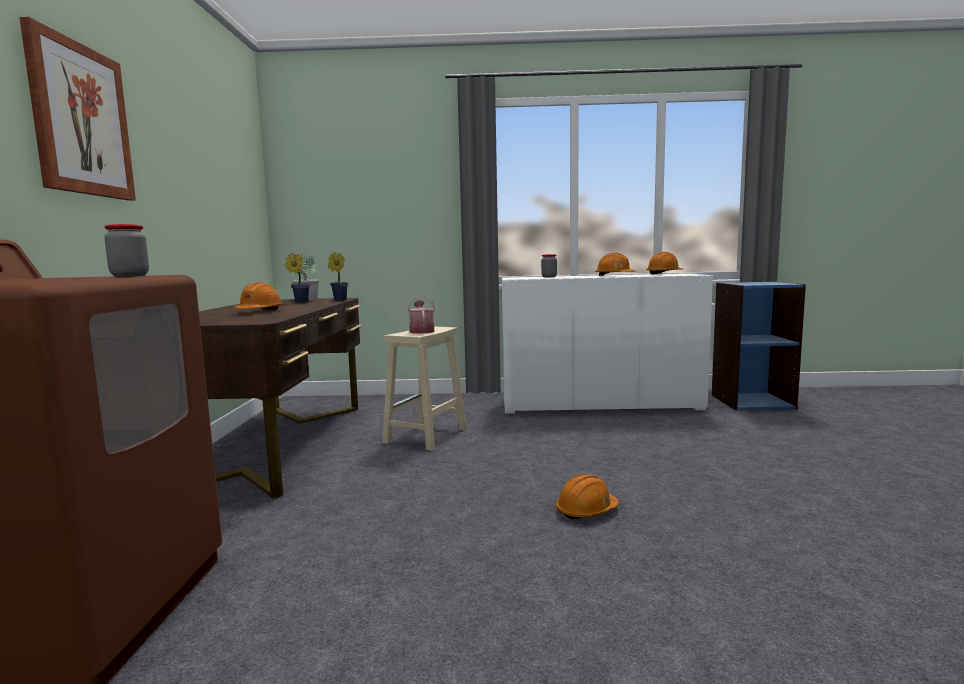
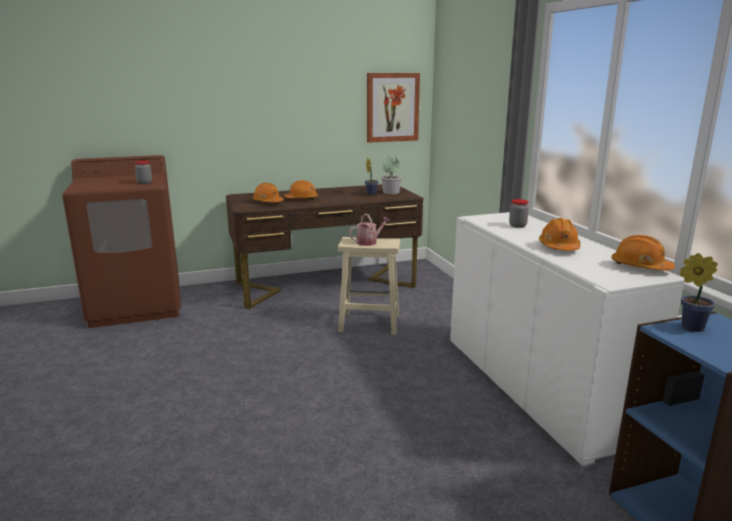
camera: 70 degrees right, 10 degrees up
(80, 120) = (221, 89): picture -> picture (392, 107)
(338, 300) = (392, 198): potted plant -> potted plant (689, 327)
(586, 511) = (246, 404): orange hard hat -> orange hard hat (268, 202)

